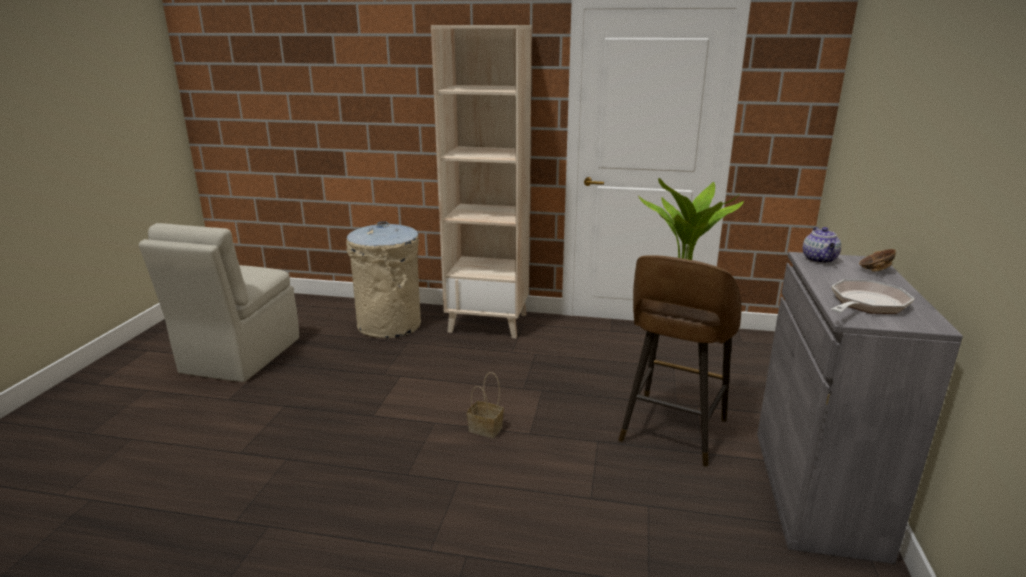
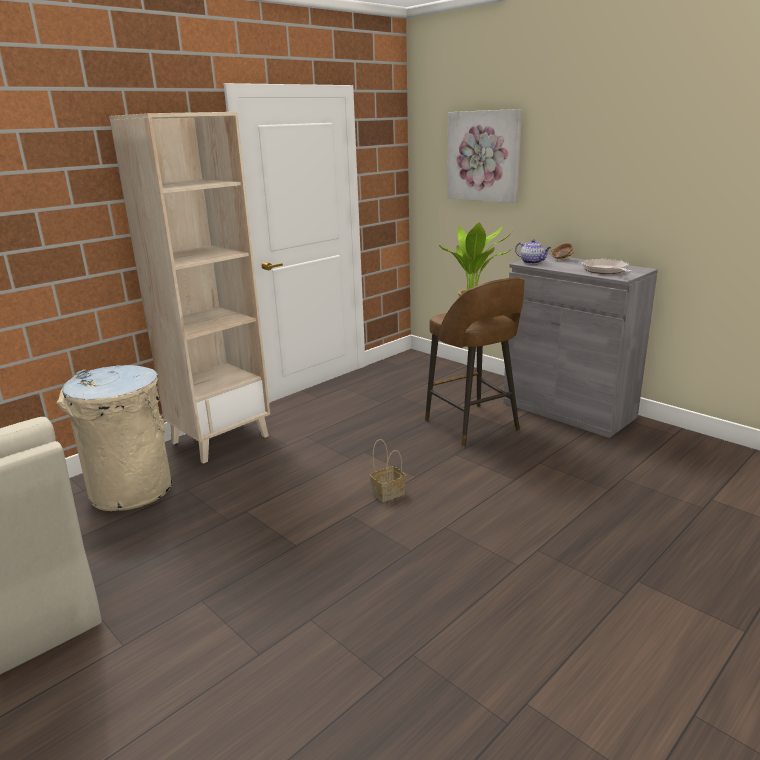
camera: 55 degrees left, 0 degrees up
(881, 98) = (484, 156): none -> picture

